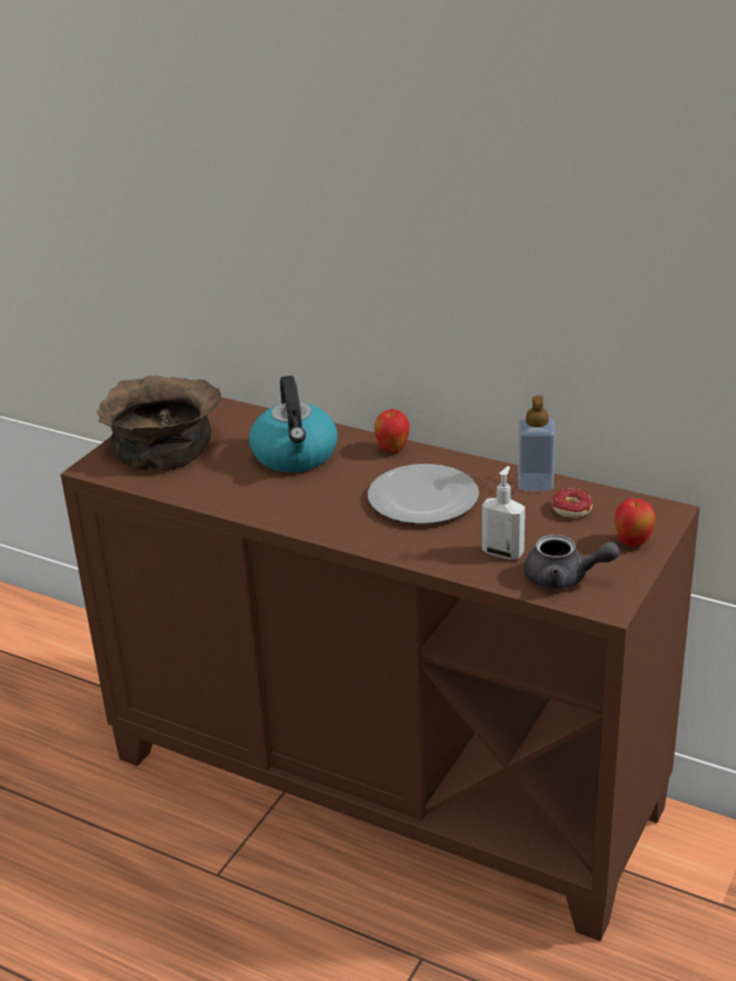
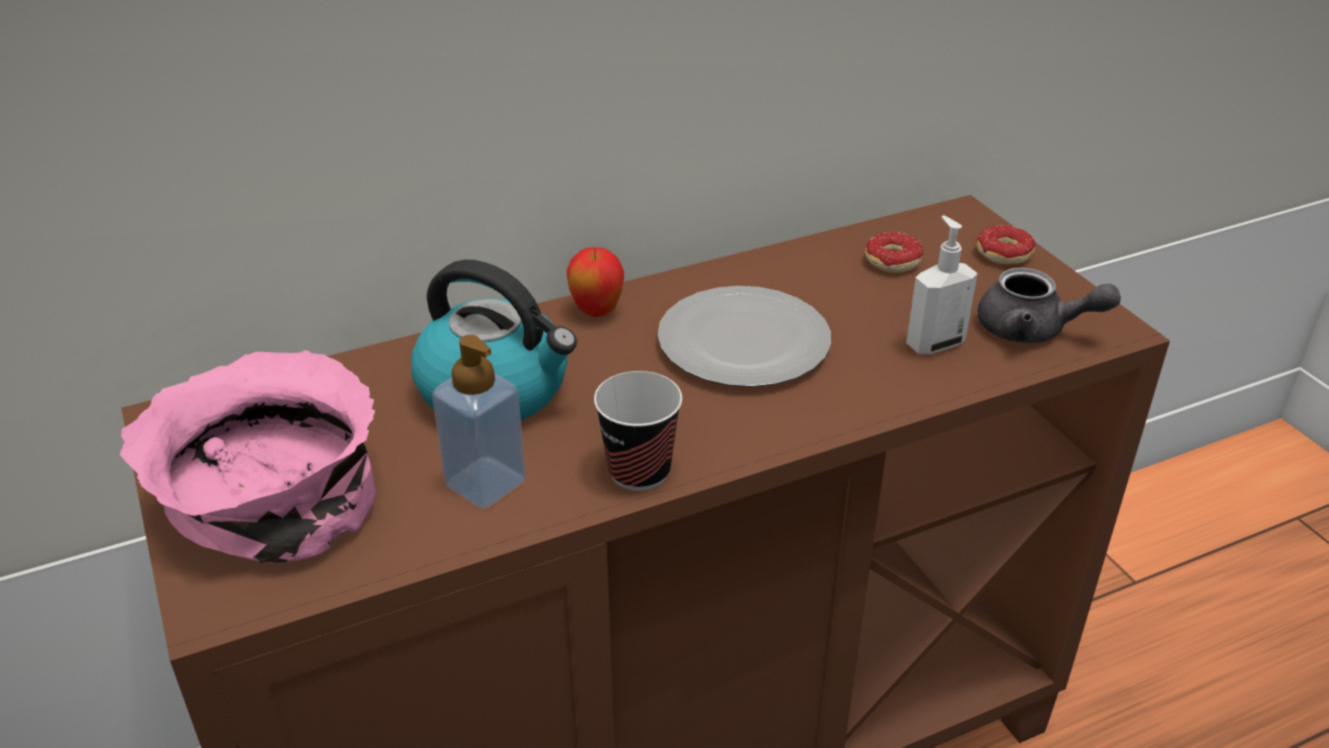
camera: 55 degrees left, 5 degrees up
(165, 444) = (272, 495): brown bowl -> pink bowl
(283, 515) = (639, 471): none -> cup
(535, 483) = (807, 257): soap dispenser -> soap dispenser (485, 483)
(564, 578) = (1033, 330): grey teapot -> grey teapot turned 60 degrees clockwise
(632, 543) = (1002, 259): apple -> donut

